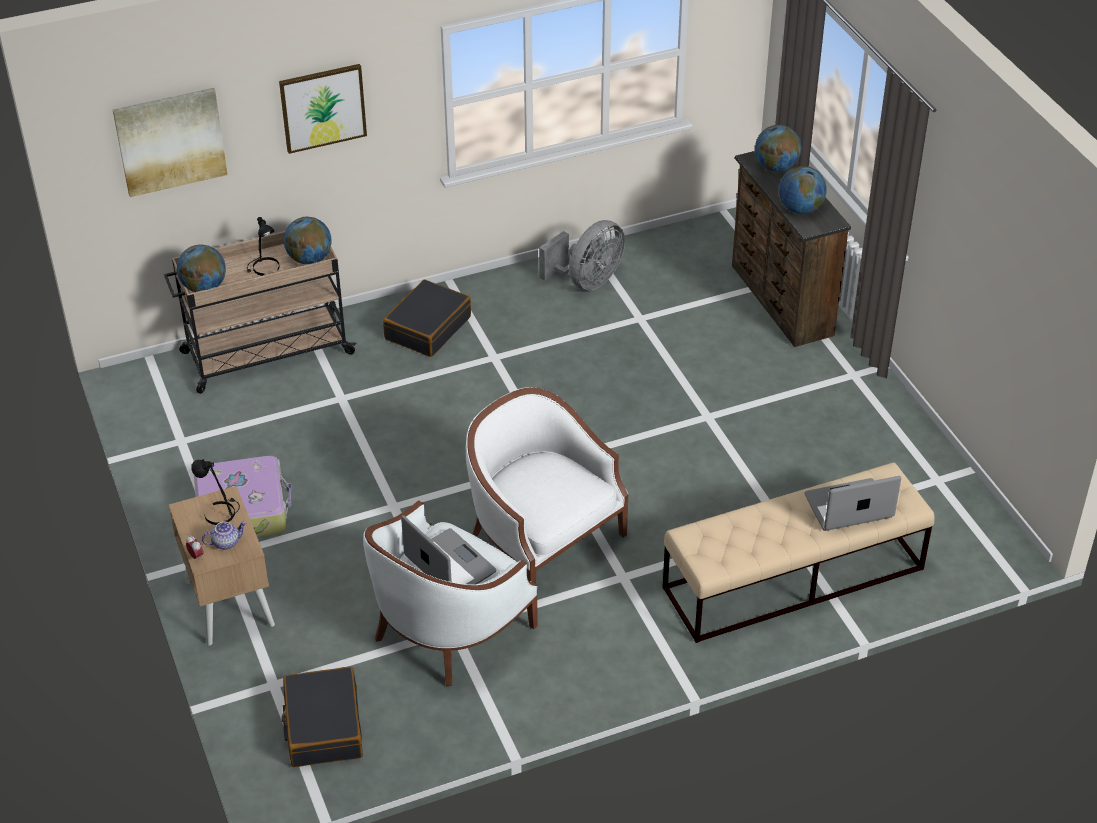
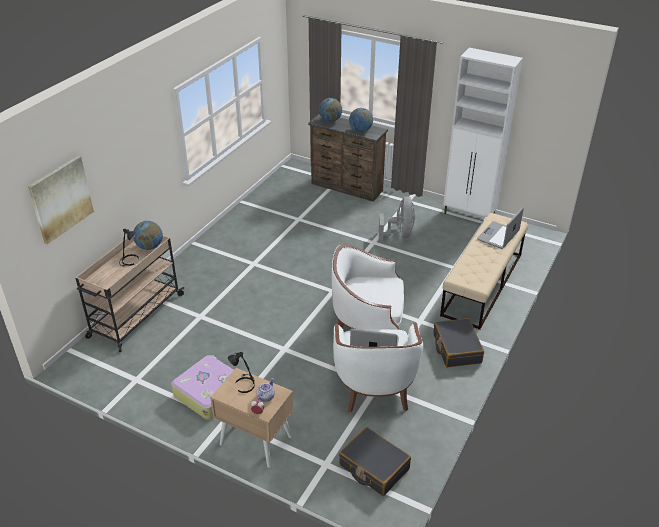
camera: 40 degrees left, 5 degrees down
(204, 287) = (106, 284): globe -> none
(323, 107) = (130, 153): picture -> none
(427, 328) = (206, 266): black suitcase -> black suitcase (456, 348)
(587, 281) = (258, 215): grey fan -> grey fan (399, 234)
(928, 454) = (469, 215): none -> white cabinet

